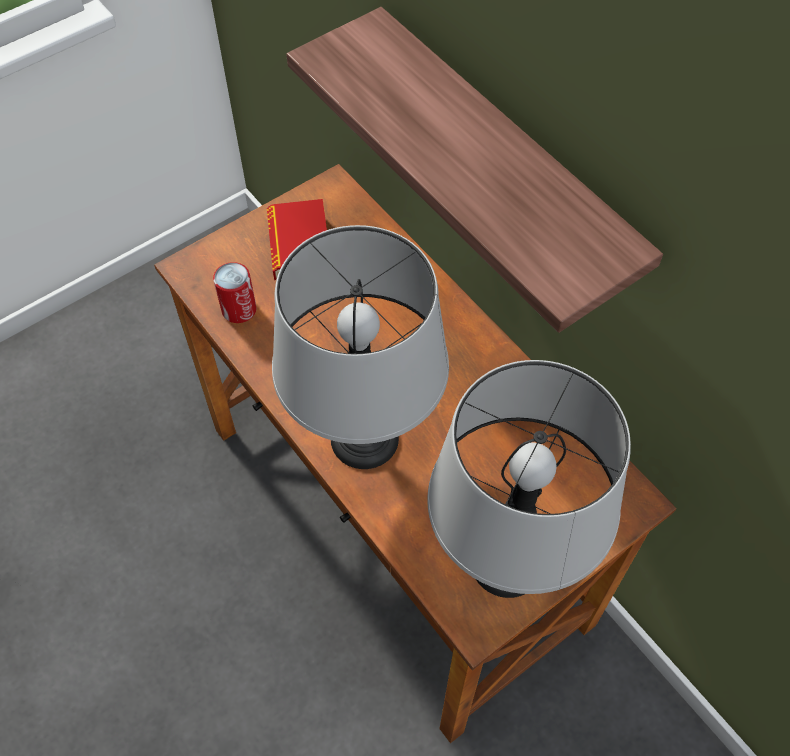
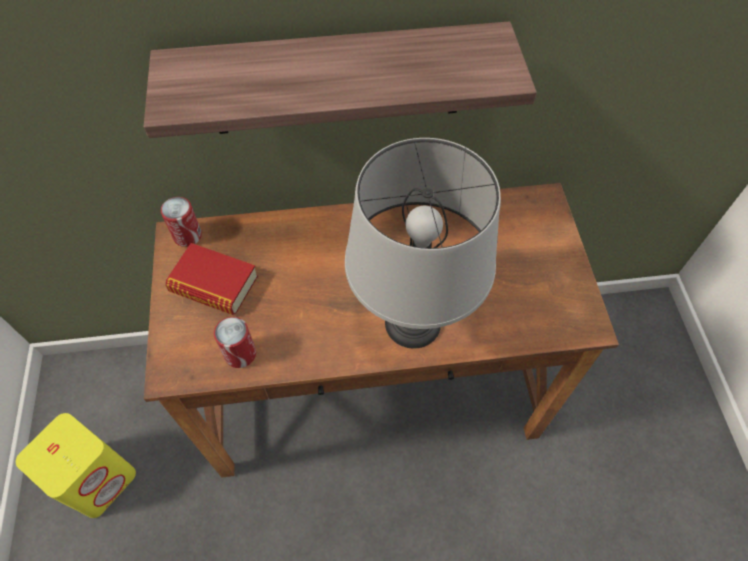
camera: 60 degrees left, 0 degrees up
(159, 329) = (98, 478): none -> yellow speaker
(339, 195) = (187, 235): none -> can
(506, 564) = (555, 288): grey table lamp -> none

